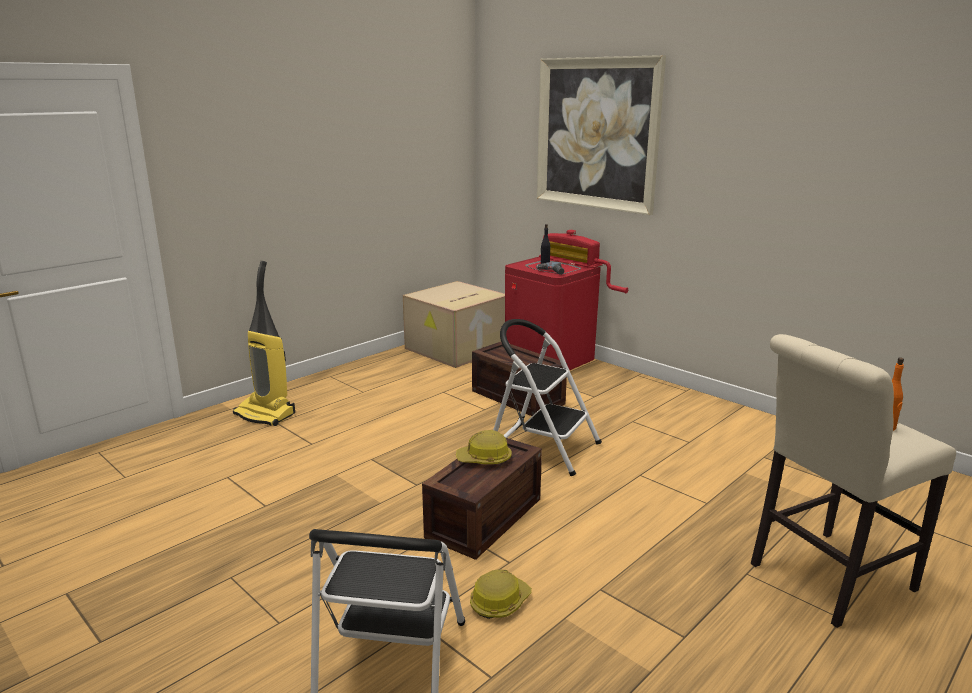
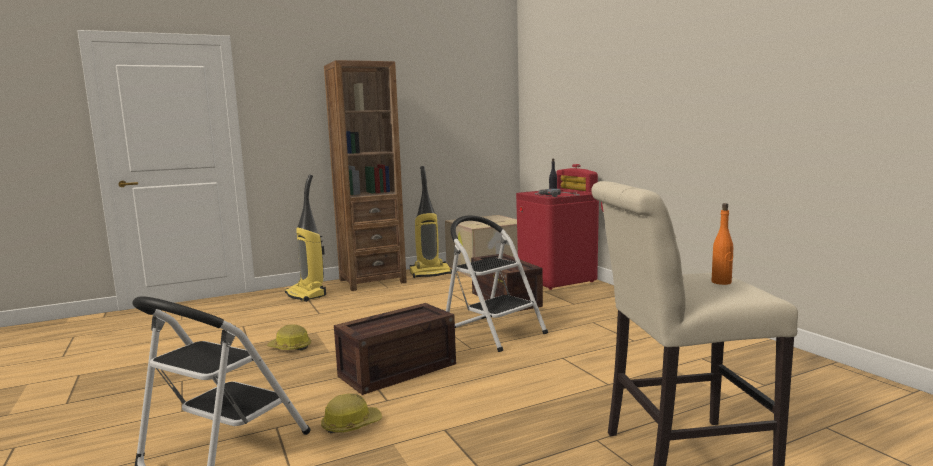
camera: 20 degrees right, 10 degrees down
(333, 382) = (372, 281): none -> brown bookcase
(396, 363) = (430, 273): none -> vacuum cleaner
(484, 459) = (401, 317): hard hat -> hard hat (290, 347)
(597, 134) = (594, 80): picture -> none

